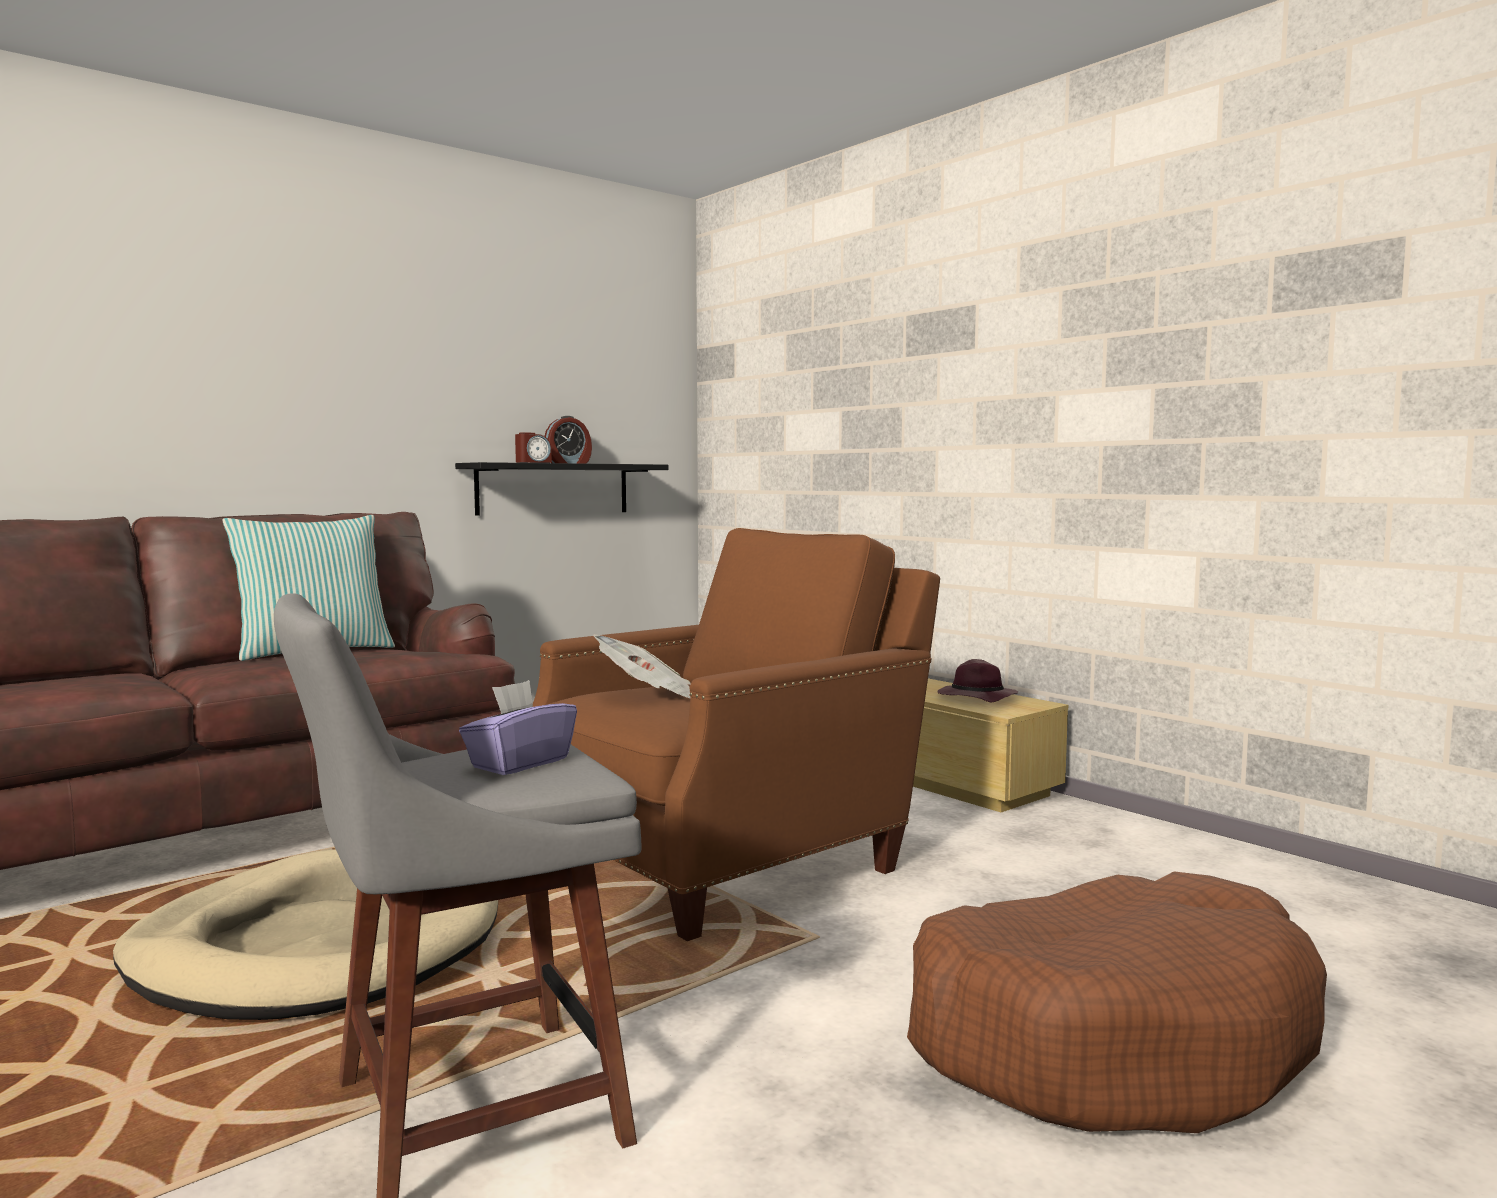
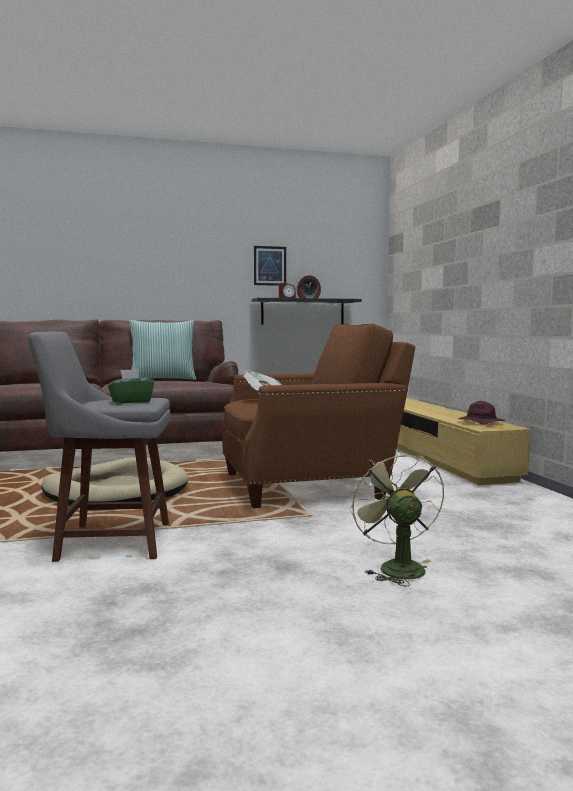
camera: 25 degrees right, 0 degrees up
(489, 396) = (270, 266): none -> picture
(519, 763) = (131, 401): purple tissue box -> green tissue box
(1109, 1039) = (396, 567): brown dog bed -> green fan

